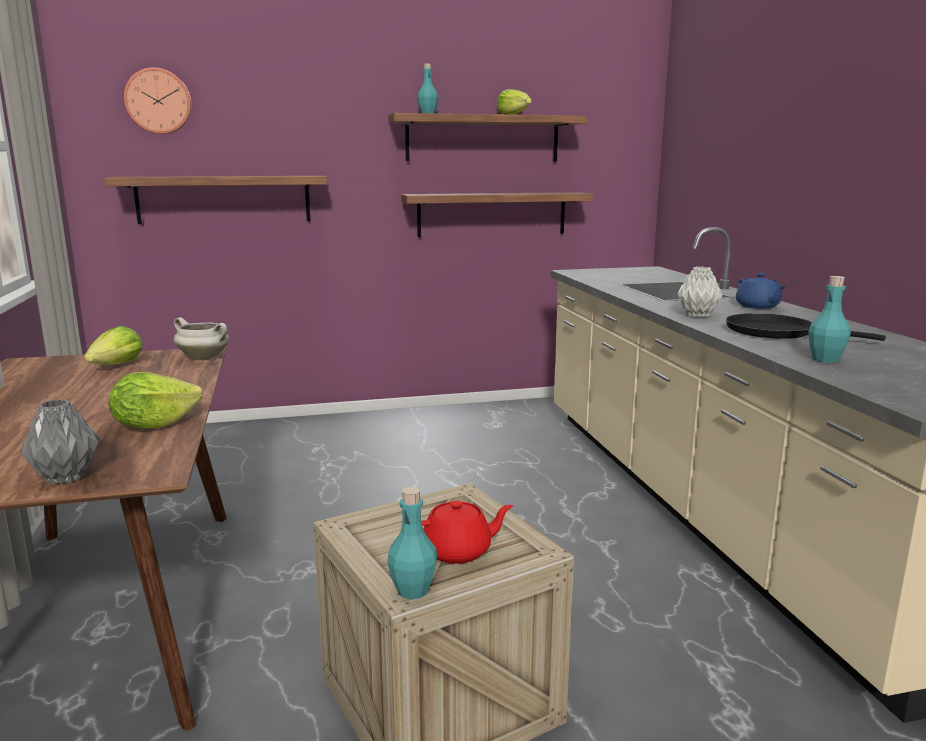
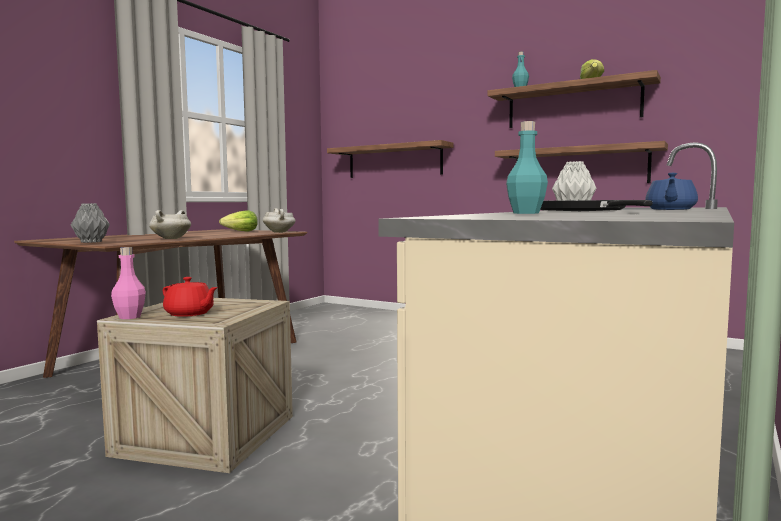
camera: 45 degrees right, 10 degrees down
(154, 425) = (171, 239): lettuce -> white cooking pot
(158, 101) = (366, 104): wall clock -> none
(413, 590) = (130, 317): turquoise bottle -> pink bottle

